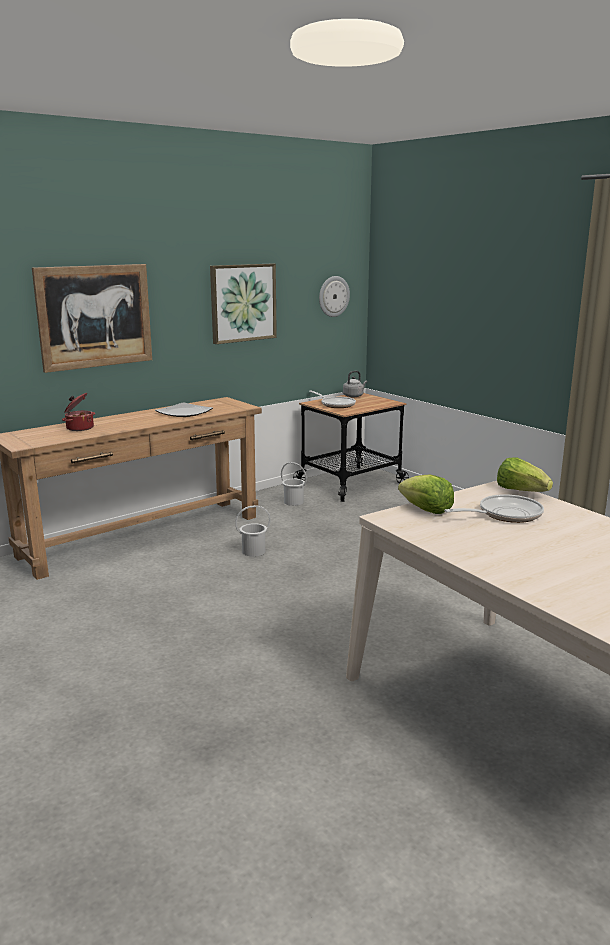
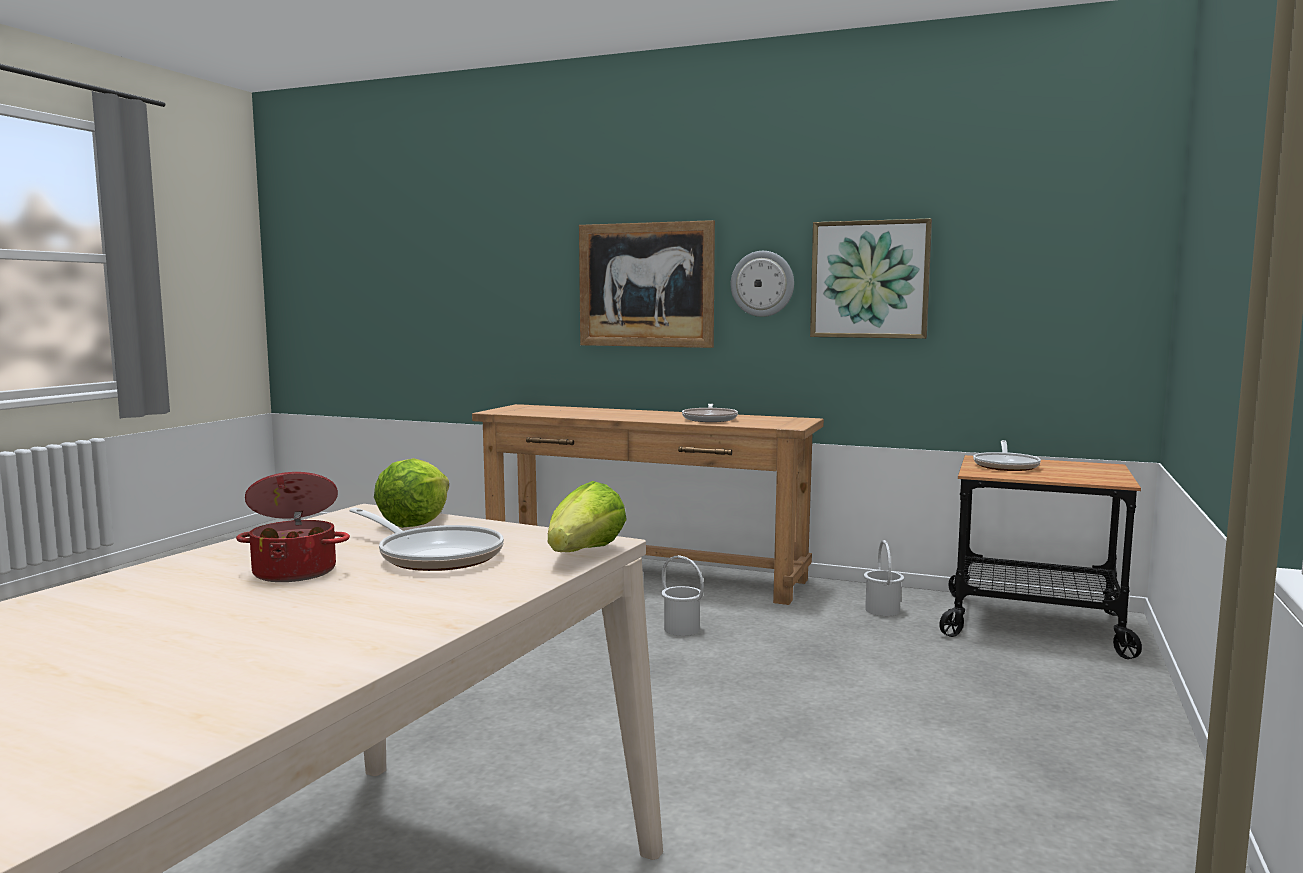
camera: 60 degrees right, 10 degrees down
(79, 428) = (581, 411): cooking pot -> cooking pot (296, 571)
(184, 412) = (710, 419): plate -> frying pan
(333, 296) = (1072, 278): wall clock -> wall clock (762, 283)
(354, 396) = (1086, 465): grey kettle -> none

